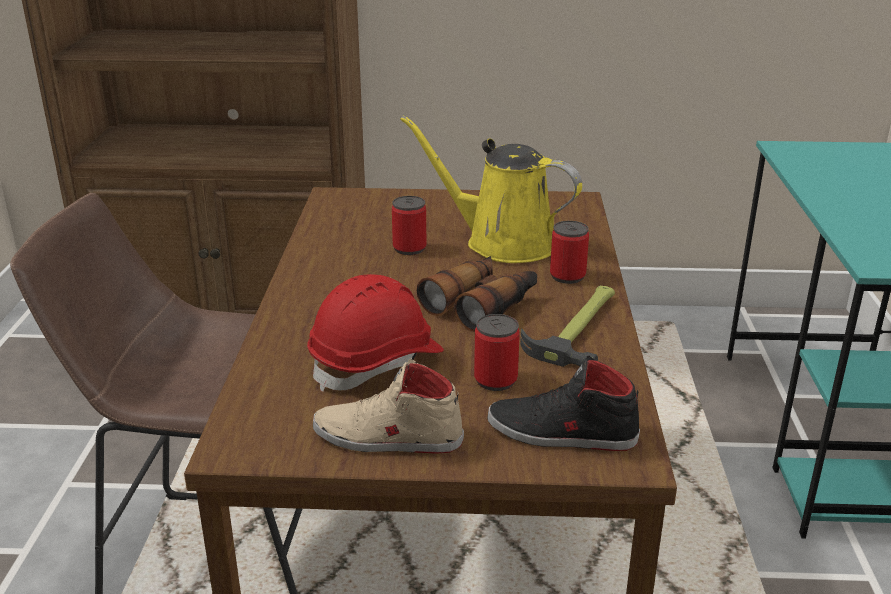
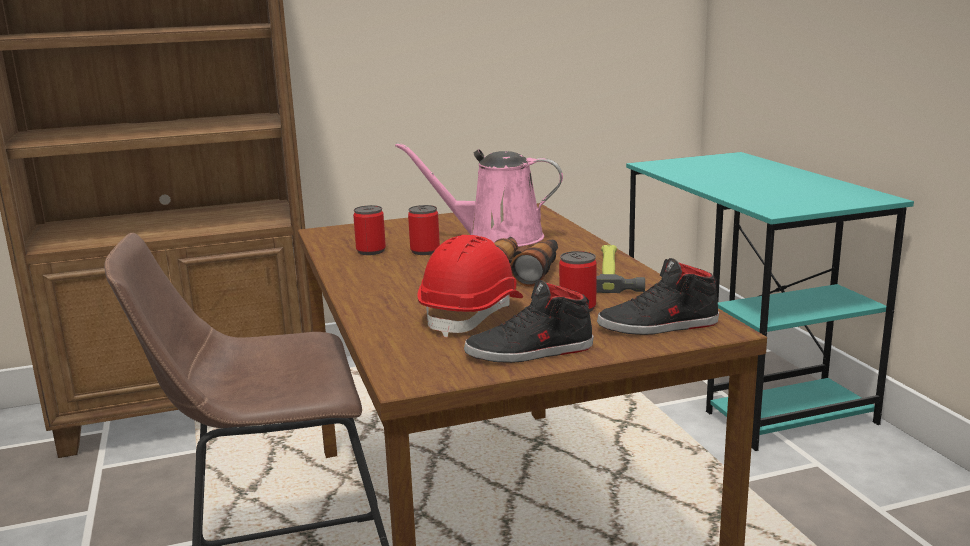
camera: 20 degrees left, 10 degrees down
(387, 438) = (530, 351): beige shoe -> black shoe
(502, 243) = (496, 238): yellow watering can -> pink watering can
(567, 276) = (568, 248): can -> can (371, 251)

